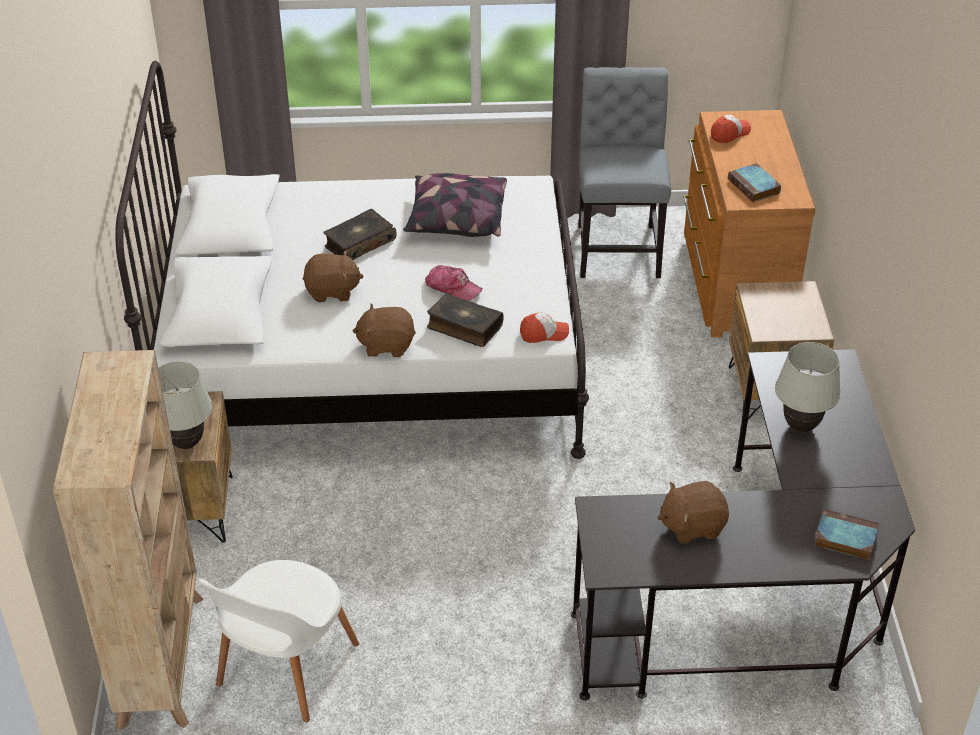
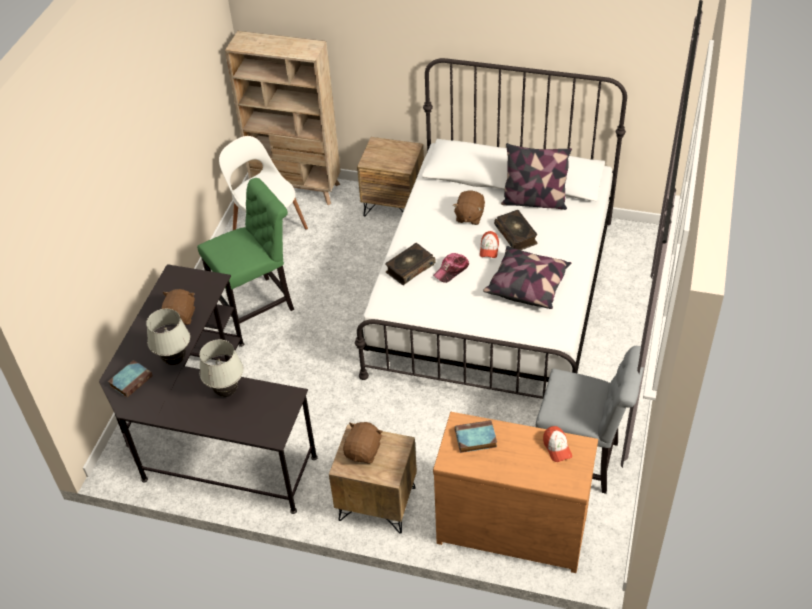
camera: 110 degrees right, 5 degrees up
(187, 443) = (374, 158): white table lamp -> white table lamp (175, 361)
(281, 238) = (534, 201): none -> pillow
(386, 345) = (407, 232): brown plush toy -> brown plush toy (363, 451)
(482, 621) = (257, 305): none -> green chair
(544, 334) = (386, 303): cap -> cap (489, 249)

